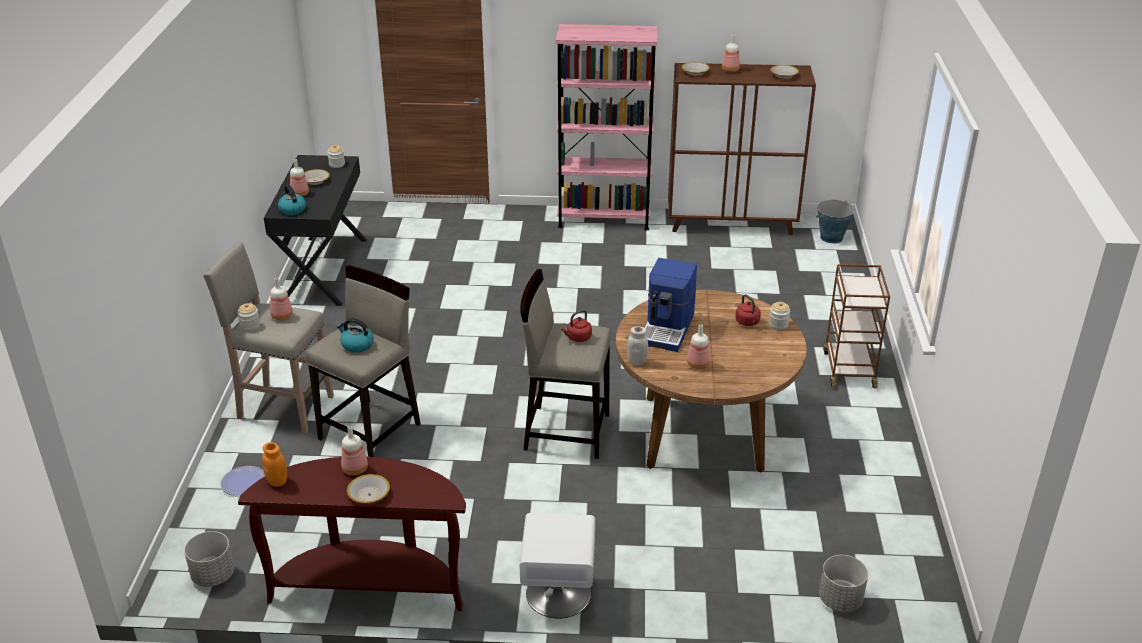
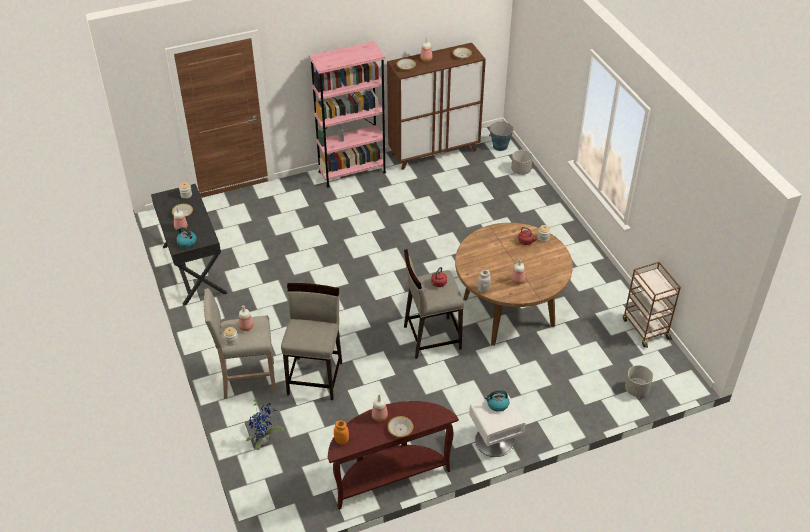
camera: 25 degrees left, 10 degrees up
(213, 575) = (293, 505): grey planter -> grey planter (520, 170)
(244, 482) = (263, 440): plate -> potted plant
(356, 345) = (311, 332): kettle -> kettle (497, 404)
(668, 329) = (485, 261): coffee machine -> none
(848, 369) = (562, 241): brown cart -> brown cart (645, 328)

